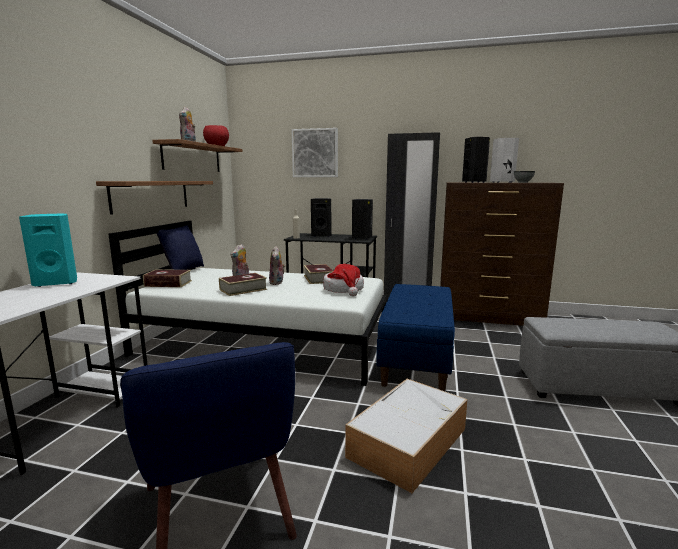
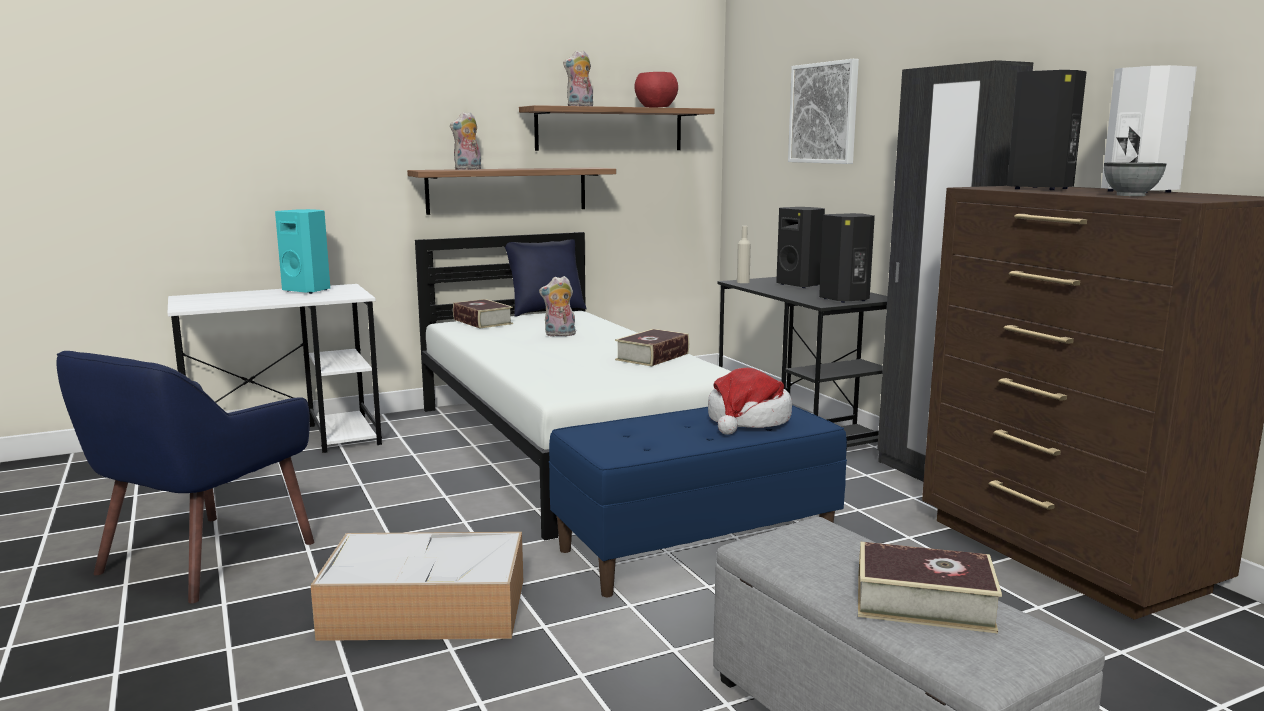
camera: 50 degrees right, 0 degrees up
(243, 289) = (519, 346): book -> book (923, 603)
(277, 283) = (585, 348): plush toy -> plush toy (468, 169)
(344, 289) = (622, 377): hat -> hat (748, 420)

